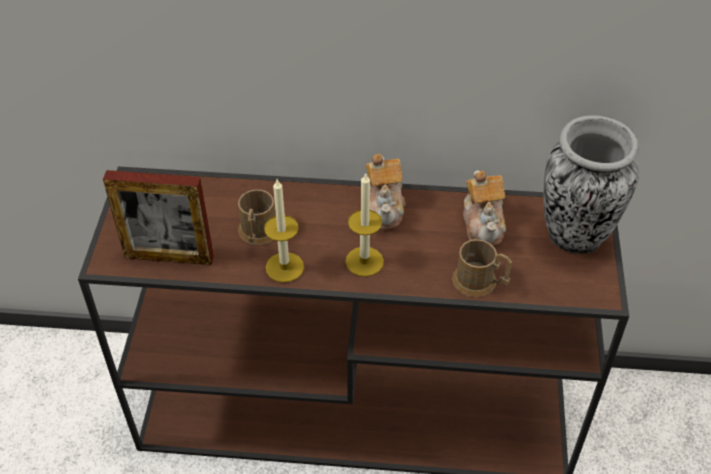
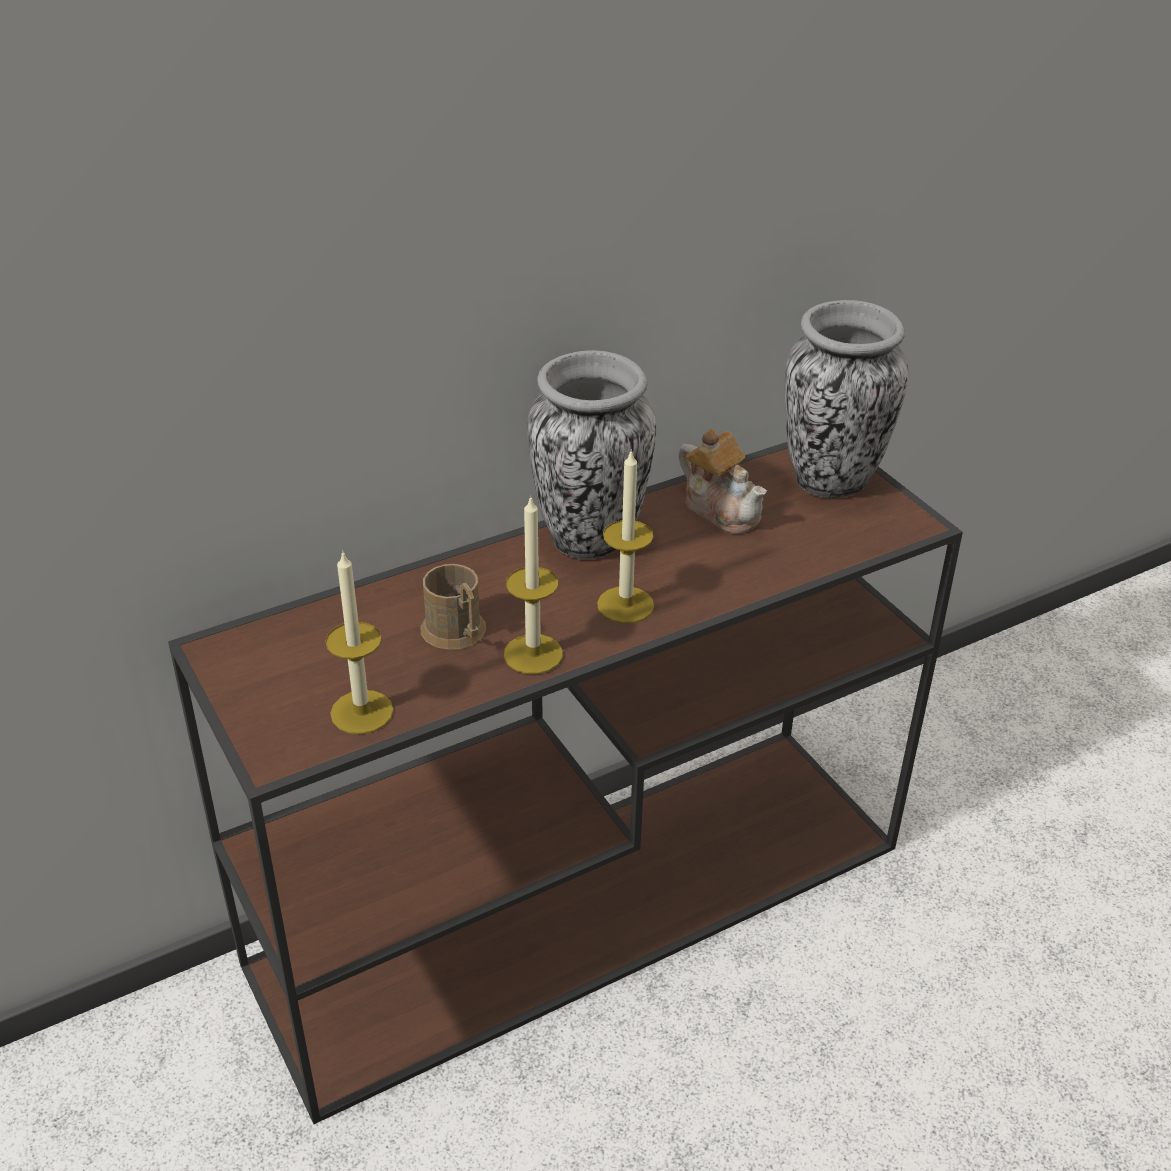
camera: 35 degrees left, 10 degrees down
(169, 257) = (362, 712): picture frame -> candle
(384, 207) = (589, 539): teapot -> vase
(480, 282) = (780, 567): brown mug -> none

